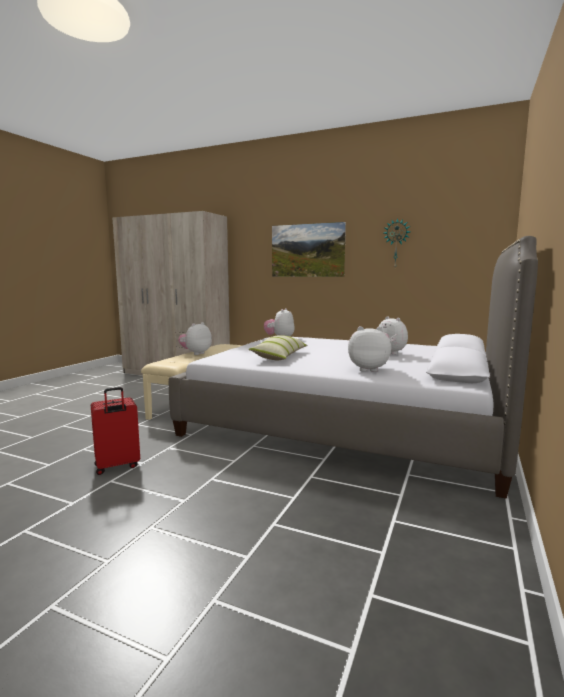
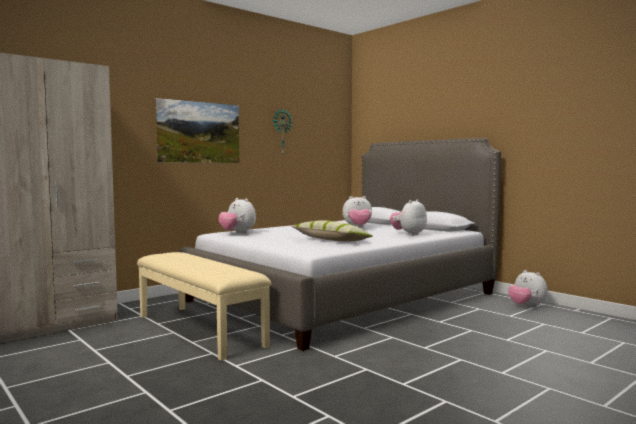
camera: 65 degrees left, 5 degrees down
(117, 466) = (368, 380): red suitcase -> none
(195, 353) = (194, 264): plush toy -> plush toy (526, 306)

